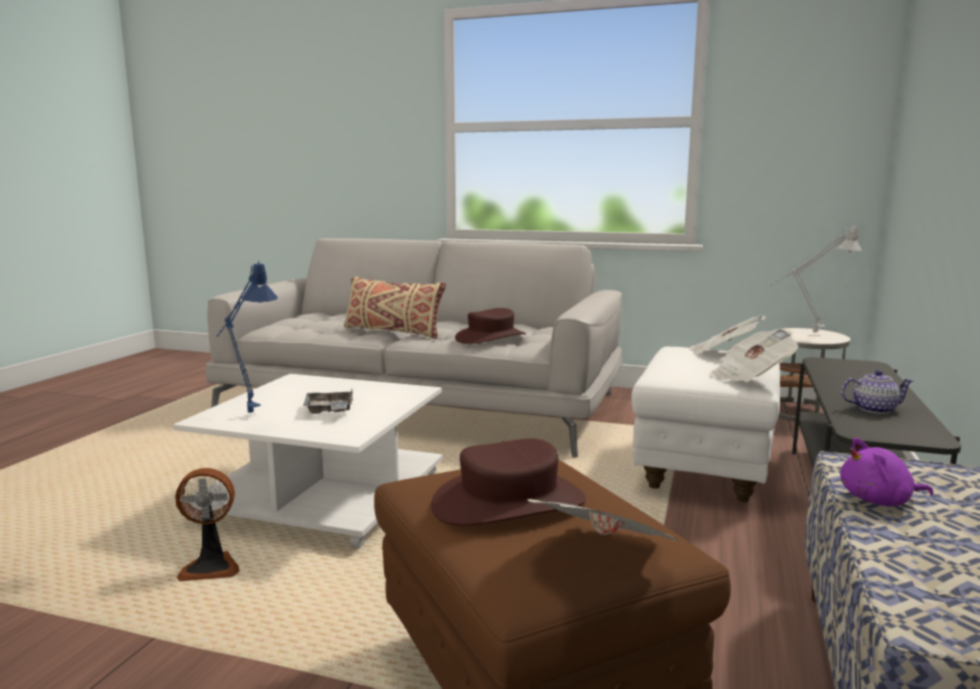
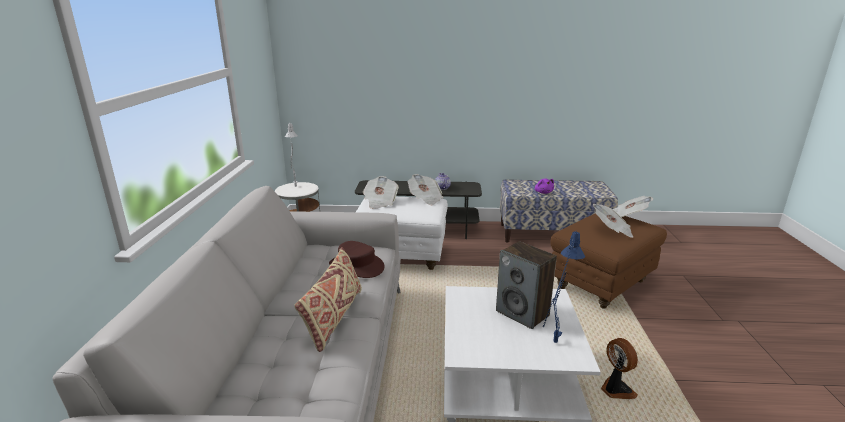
camera: 105 degrees left, 10 degrees up
(329, 411) = (523, 313): grey tray -> speaker
(508, 503) = (612, 231): brown hat -> newspaper

